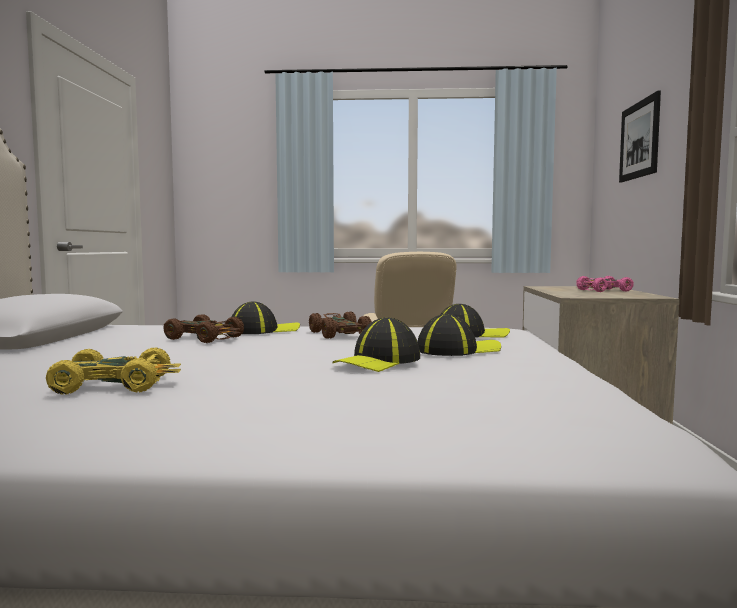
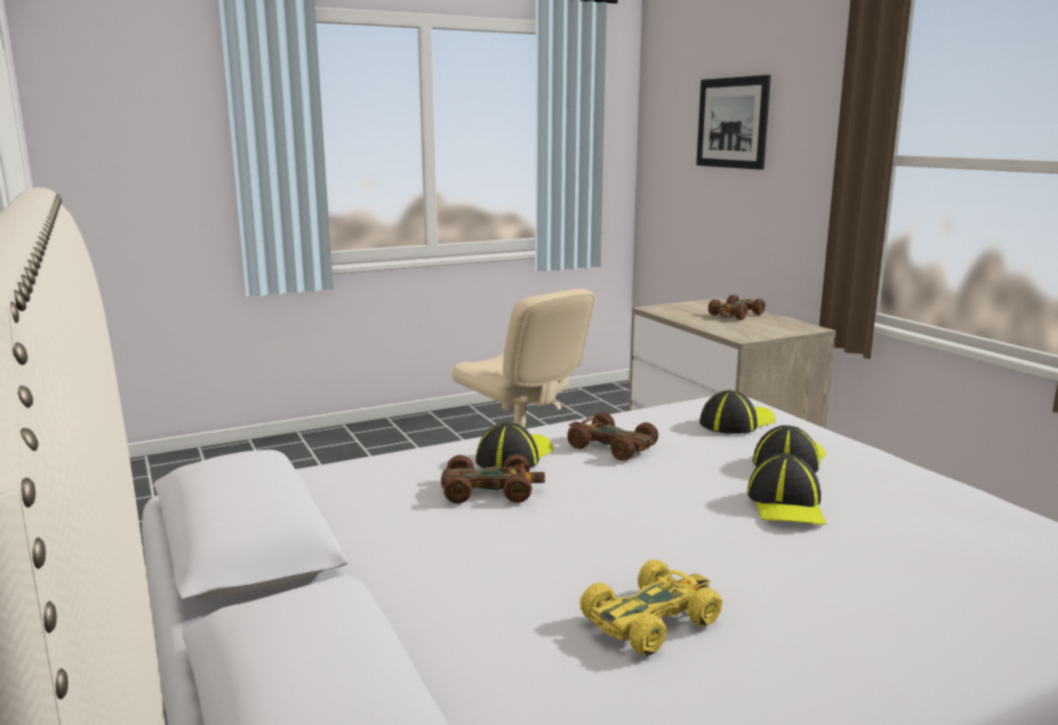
camera: 30 degrees left, 10 degrees up
(603, 290) = (735, 315): pink toy car -> brown toy car

